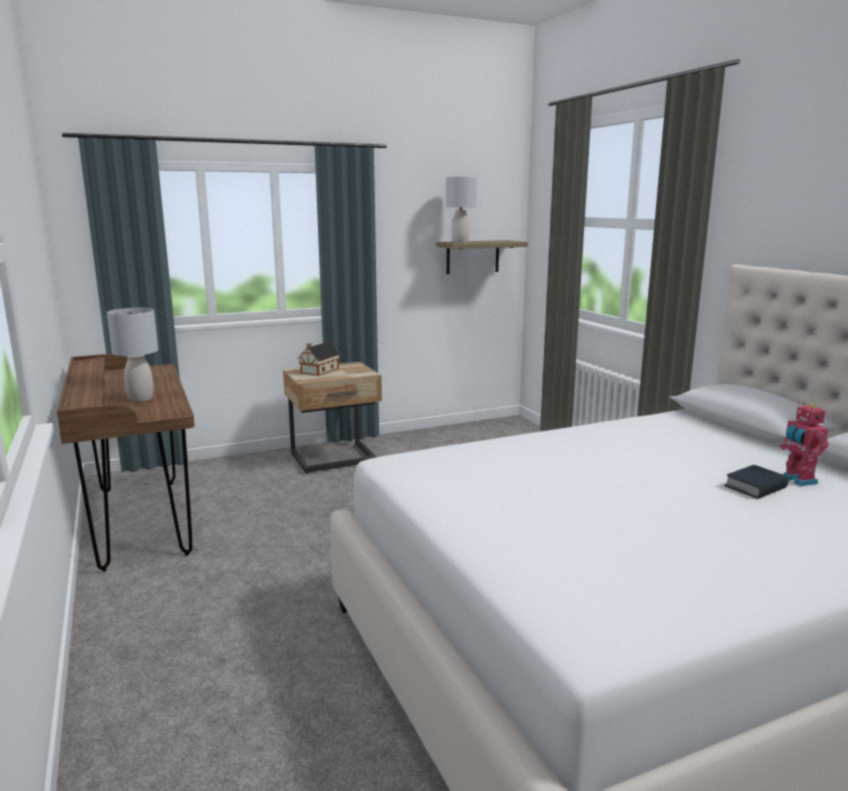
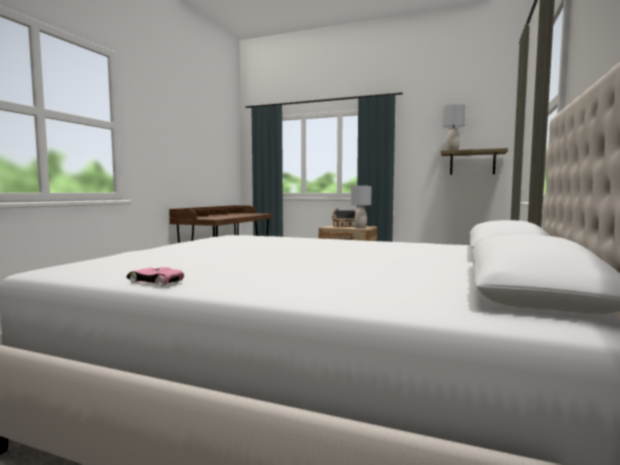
camera: 45 degrees right, 10 degrees down
(140, 399) = (222, 216): grey table lamp -> grey table lamp (360, 228)
(755, 487) = (362, 264): book -> none
(774, 600) = (155, 281): none -> pink toy car
(797, 480) = (411, 269): toy robot -> none

